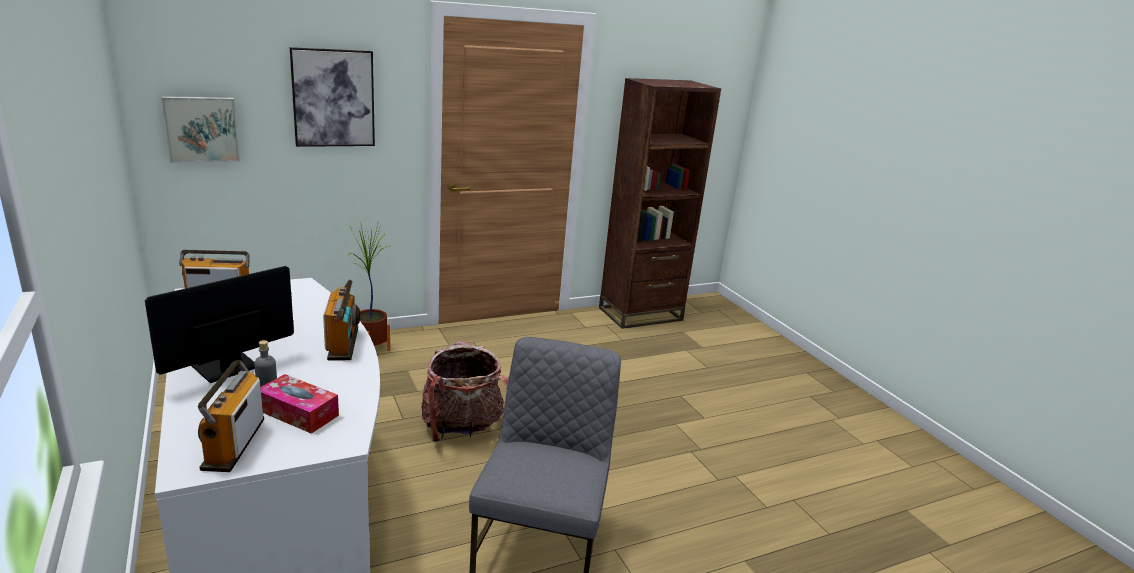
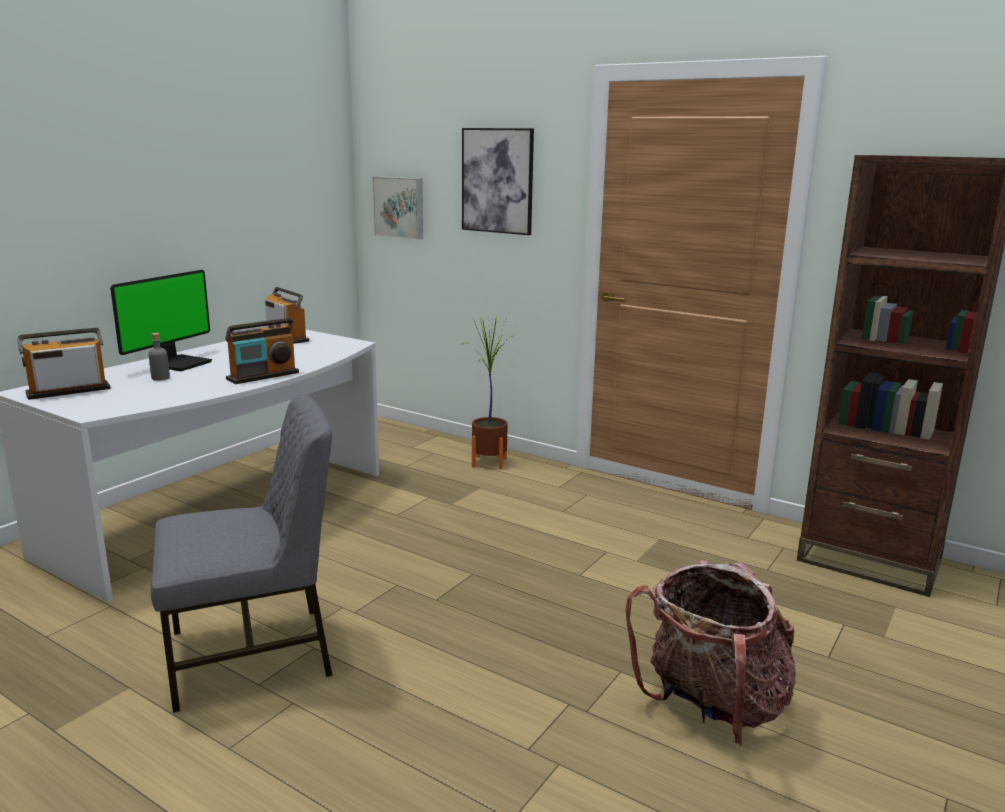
camera: 60 degrees right, 5 degrees down
(224, 368) = (179, 363): monitor -> monitor turned 105 degrees clockwise
(298, 413) = (128, 393): tissue box -> none
(462, 429) = (416, 545): backpack -> backpack (712, 707)

